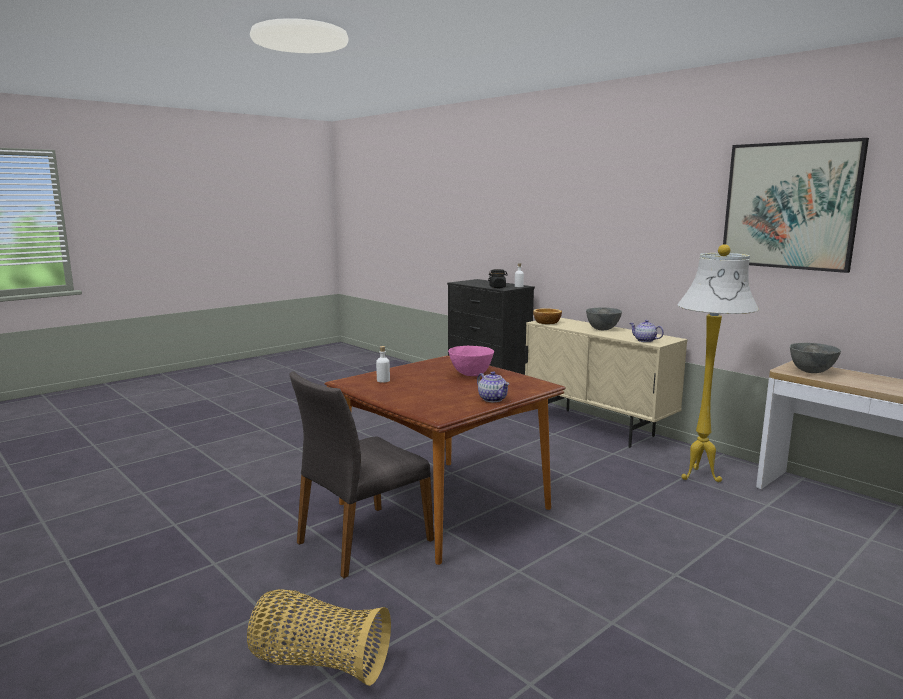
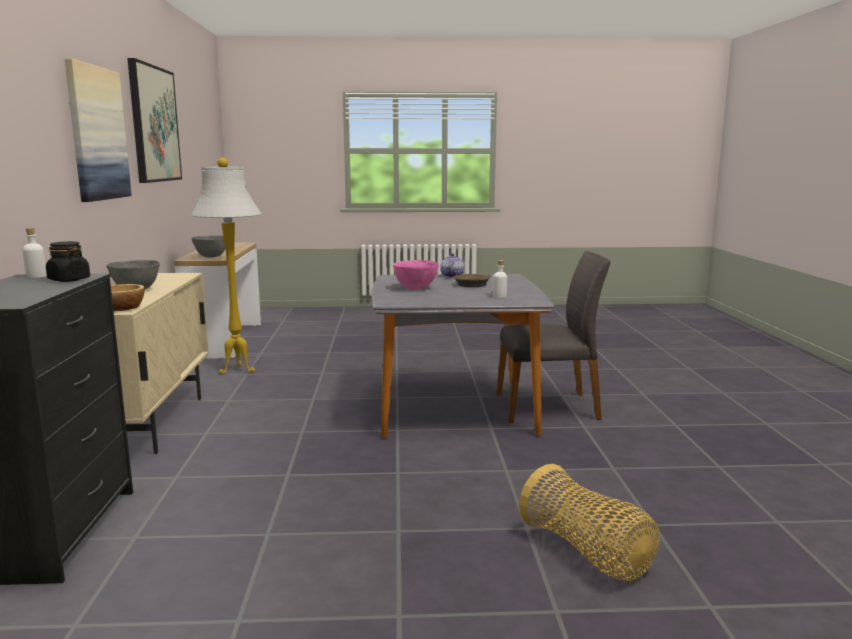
camera: 140 degrees left, 0 degrees up
(318, 663) = (620, 373): basket -> basket (587, 553)
(440, 391) = (473, 284): none -> brown frying pan
(443, 506) = (454, 408): brown dining table -> grey dining table
(645, 340) = (180, 276): teapot -> none
(652, 217) = (97, 134): none -> picture

